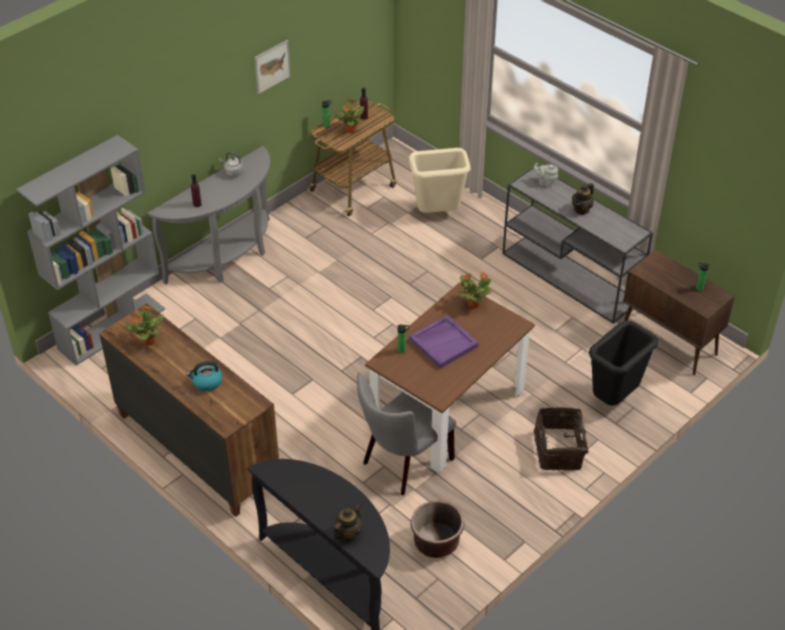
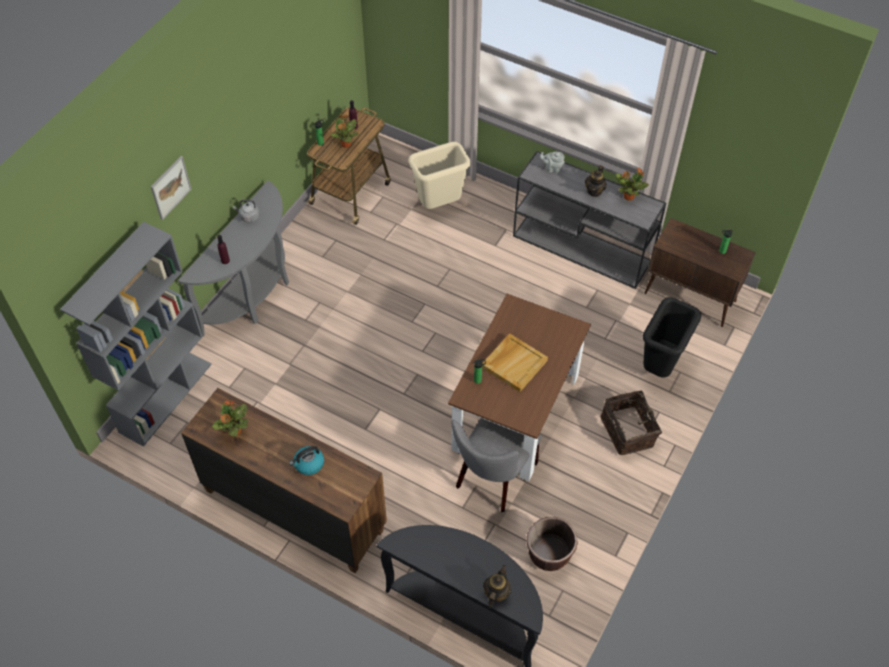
camera: 15 degrees left, 10 degrees up
(272, 66) = (267, 104): picture -> picture (170, 187)
(443, 343) = (514, 363): purple tray -> beige tray
(473, 304) = (527, 314): potted plant -> potted plant (628, 196)

